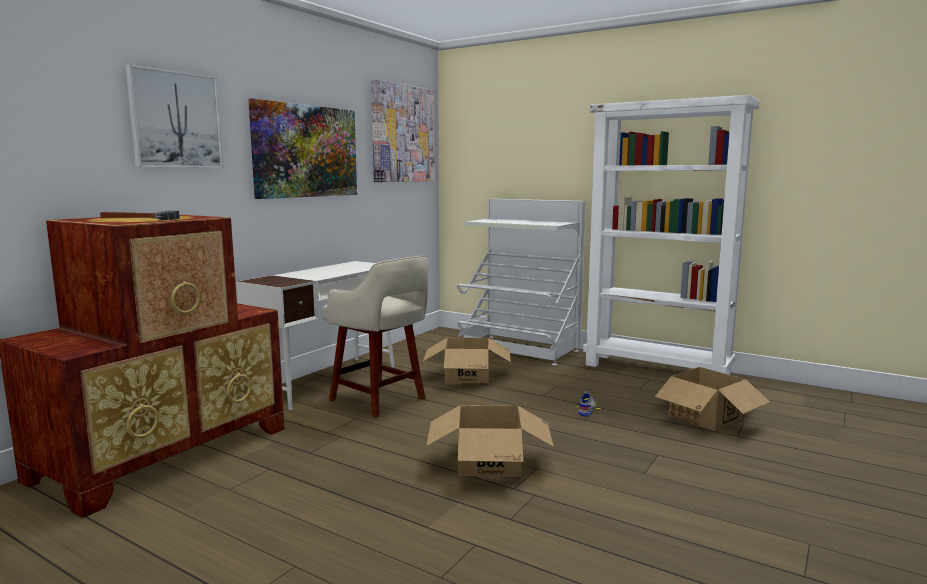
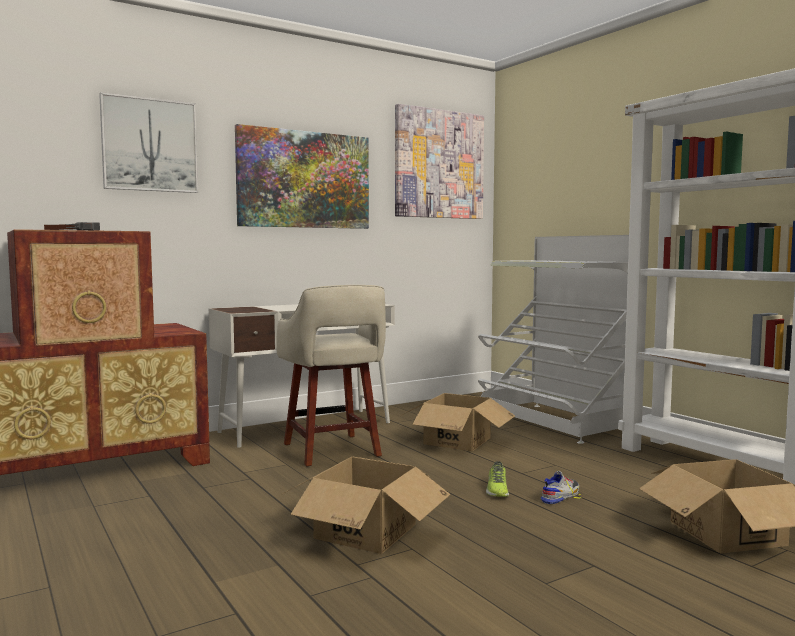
camera: 25 degrees right, 5 degrees down
(541, 412) = (497, 490): none -> shoe

